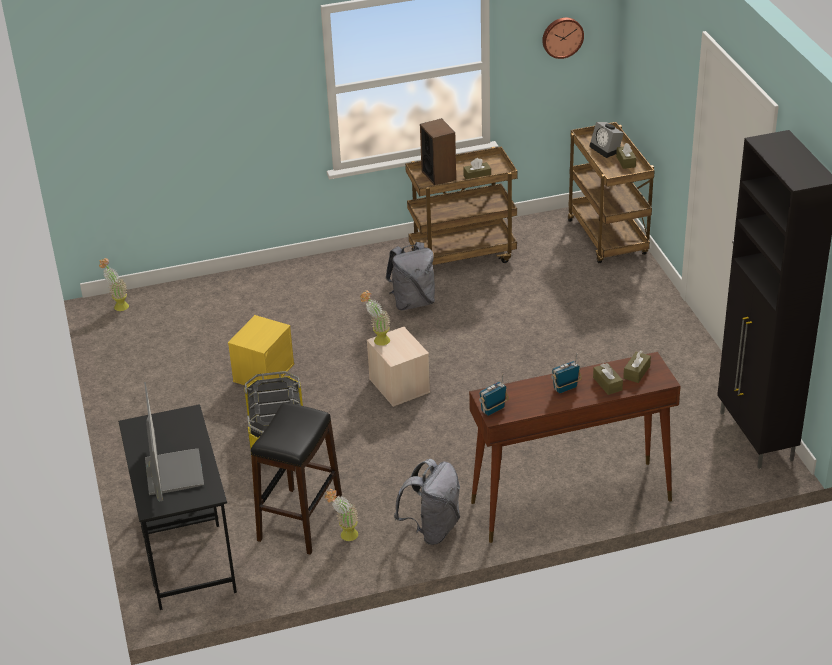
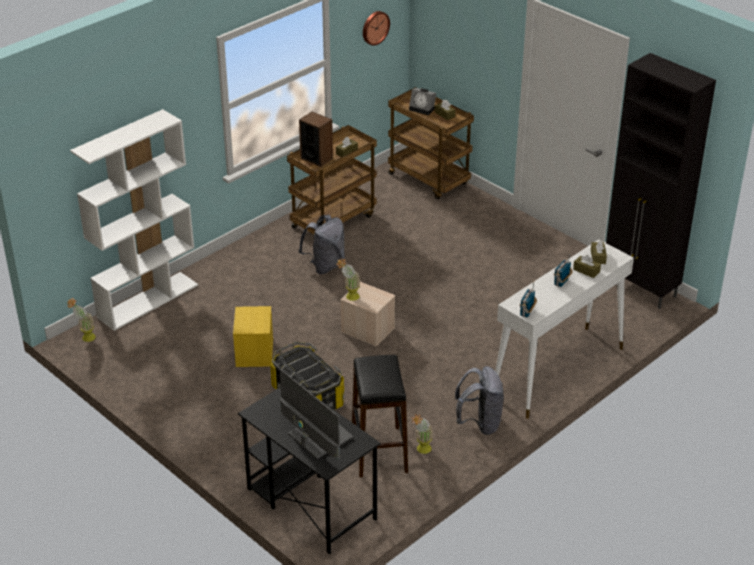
camera: 30 degrees left, 0 degrees up
(206, 286) = (148, 300): none -> white bookcase
(570, 501) = (557, 372): brown console table -> white console table

